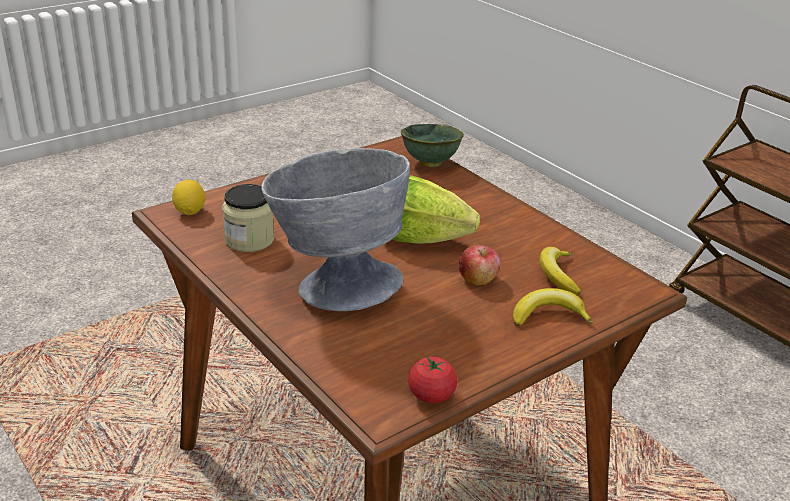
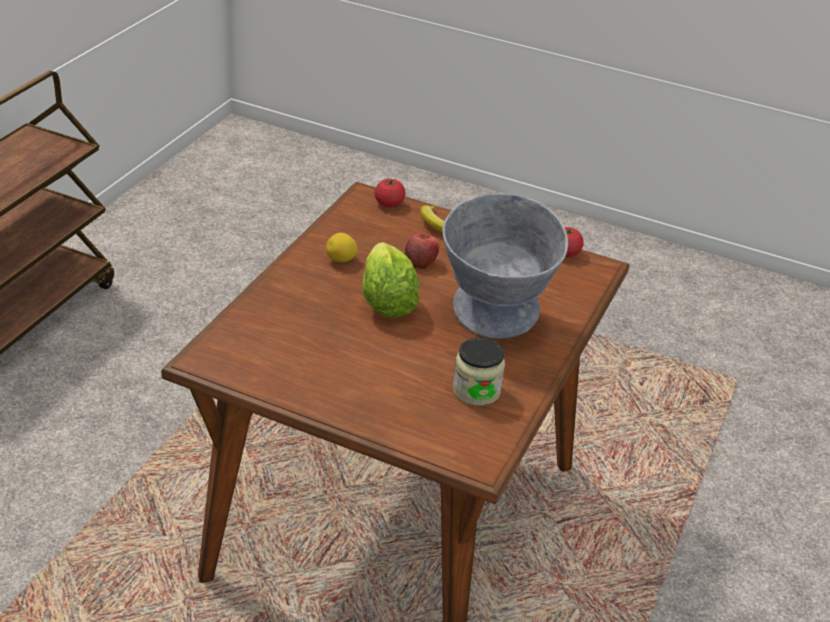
camera: 120 degrees left, 5 degrees up
(190, 211) = (465, 449): lemon -> lemon (341, 260)
(429, 163) = (235, 331): green bowl -> none
(557, 275) = (382, 230): banana -> none
(616, 298) = (389, 204): none -> tomato

